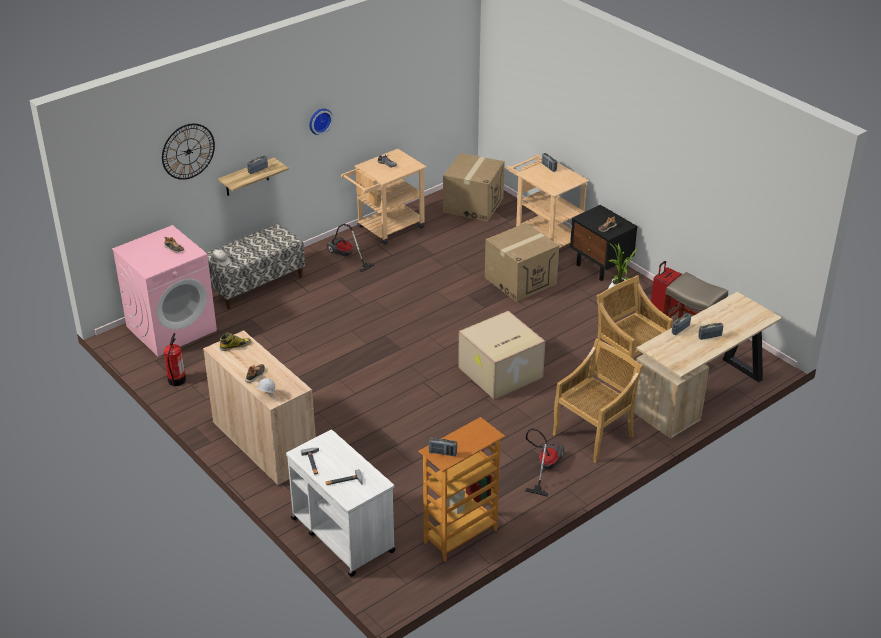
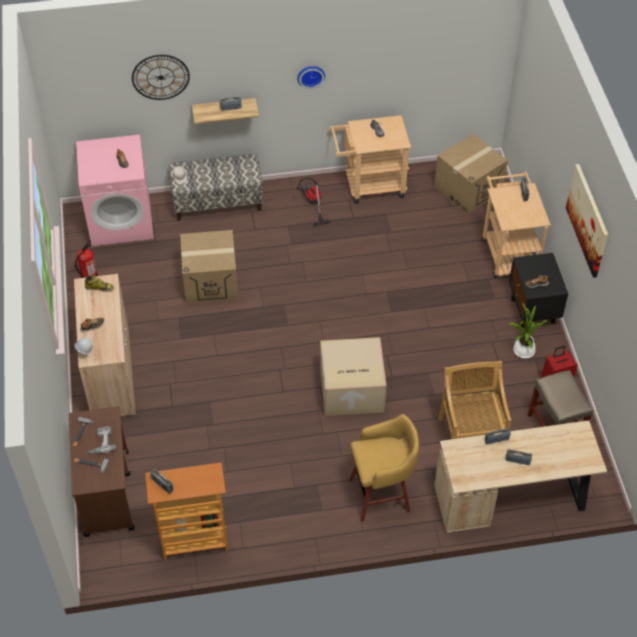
camera: 30 degrees right, 15 degrees up
(339, 462) = (101, 443): none -> power drill
(342, 534) = (107, 492): white cart -> brown cart
(520, 280) = (445, 295): cardboard box -> cardboard box (211, 281)
(544, 467) = (313, 508): vacuum cleaner -> none
(594, 434) = (382, 495): beige chair -> yellow stool
(645, 137) = (588, 220): none -> picture

